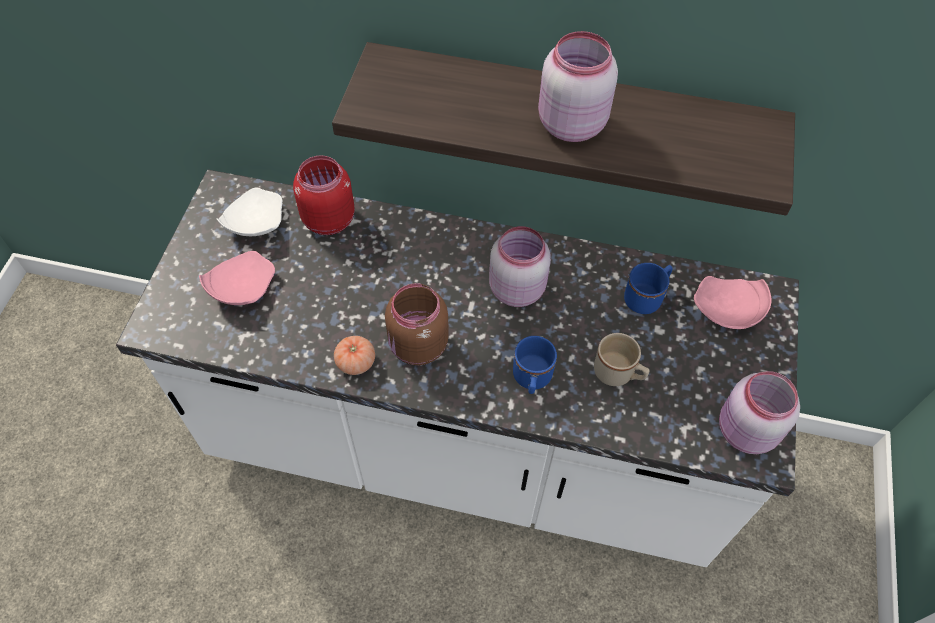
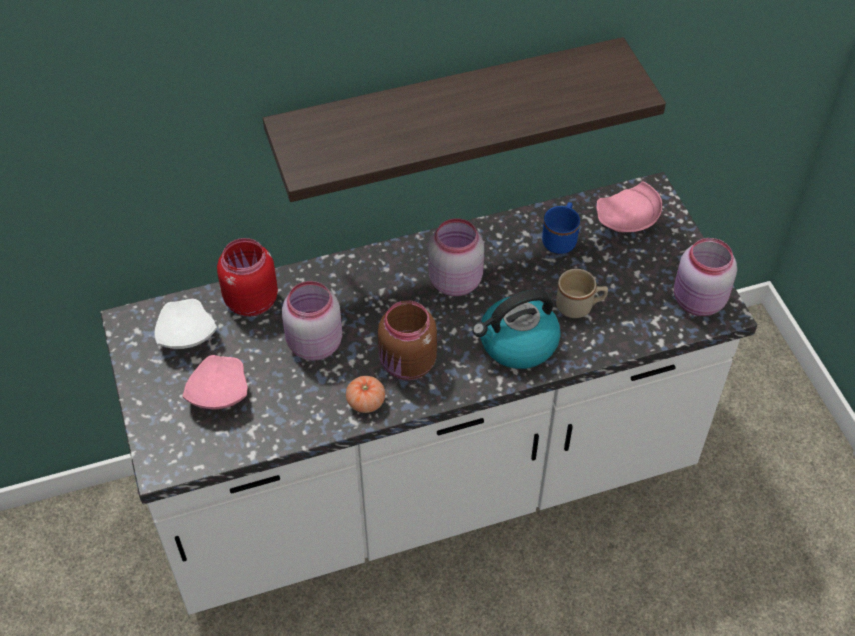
camera: 30 degrees left, 5 degrees down
(531, 379) = (517, 343): blue mug -> kettle
(569, 123) = (472, 113): pink jar -> pink jar (313, 344)

